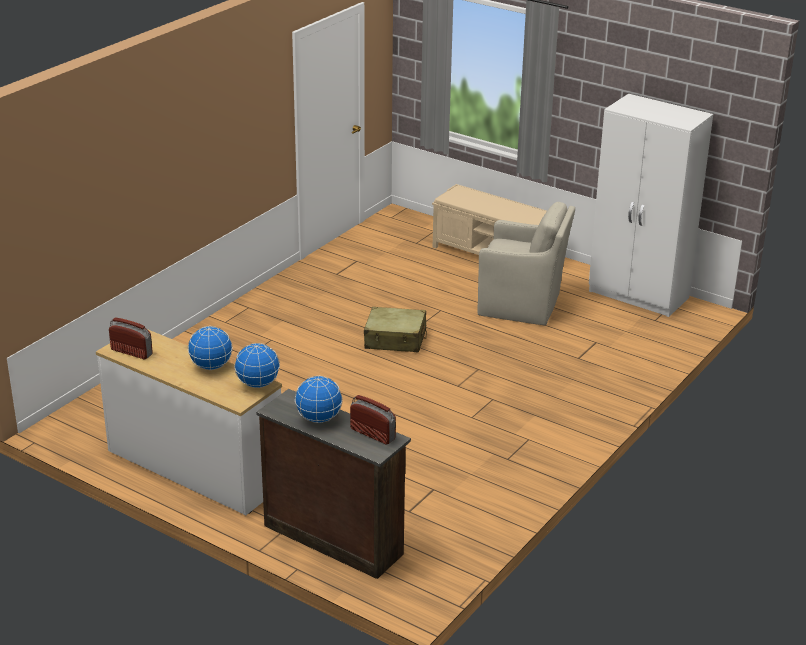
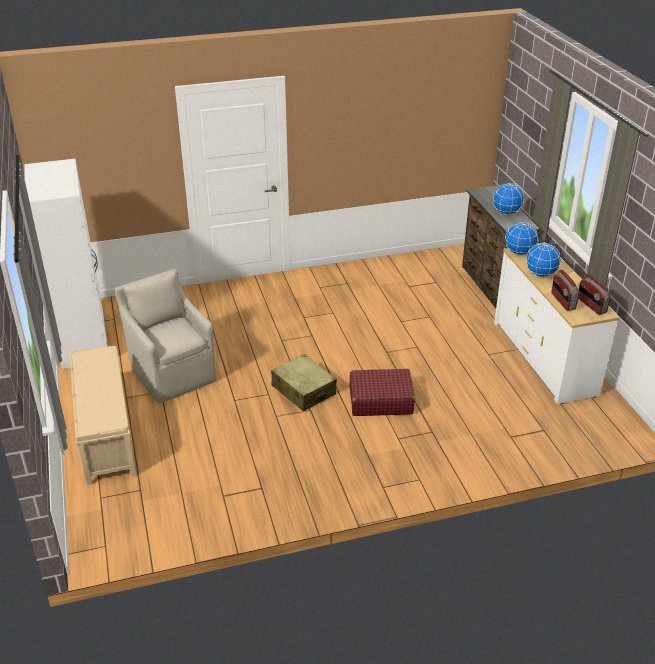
camera: 140 degrees left, 5 degrees up
(319, 359) = (380, 400): none -> red suitcase
(373, 434) = (484, 196): radio -> radio (562, 301)

